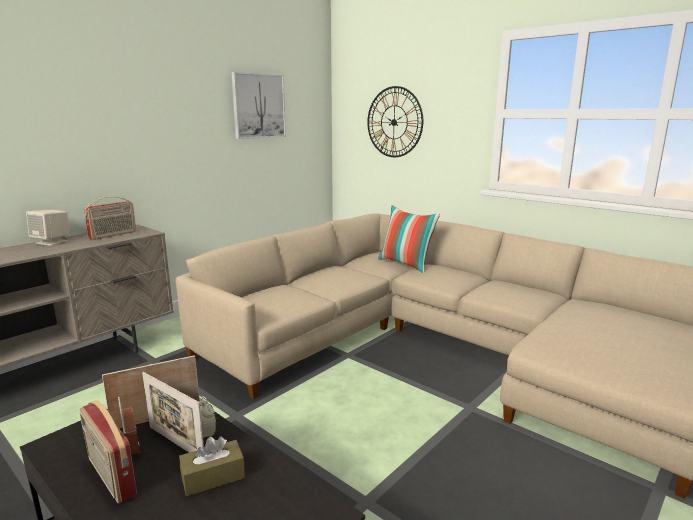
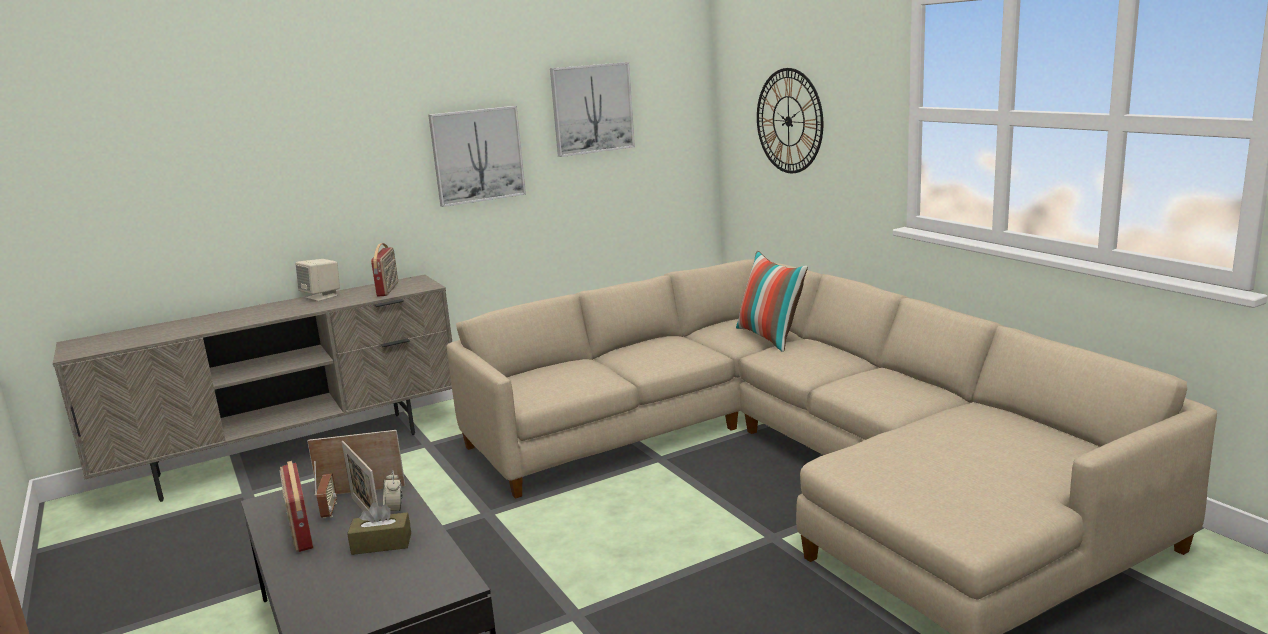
camera: 20 degrees right, 0 degrees up
(113, 235) = (388, 289): radio -> radio turned 60 degrees counterclockwise
(179, 132) = (477, 155): none -> picture

